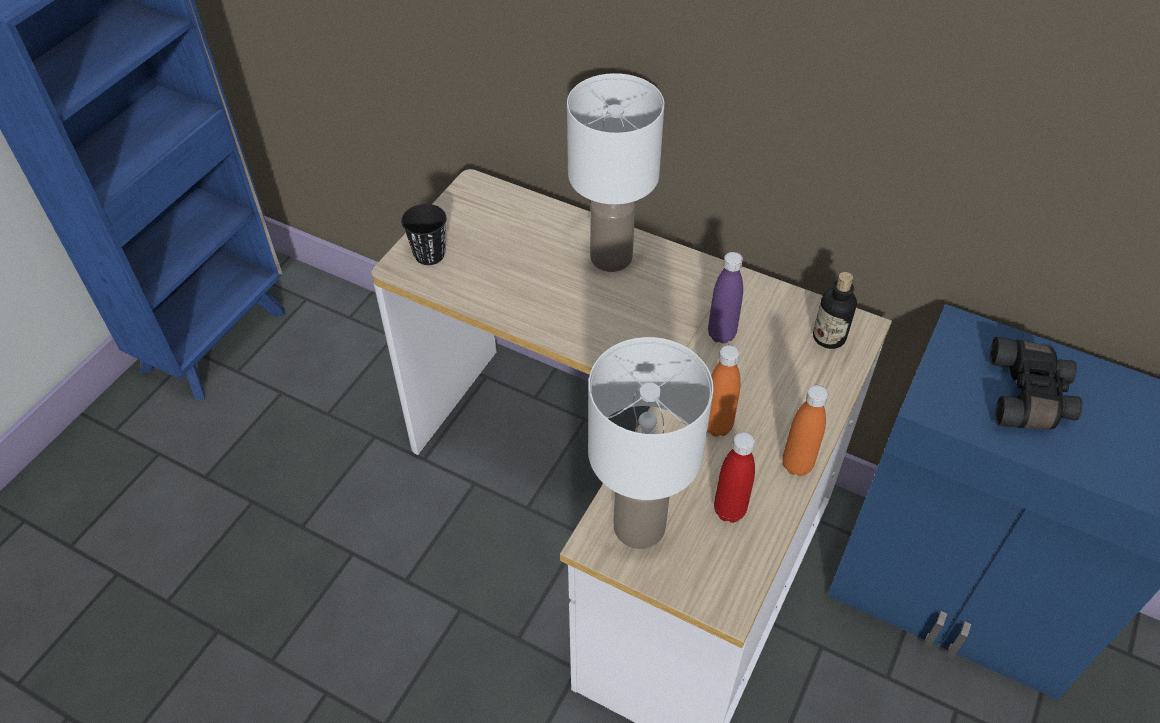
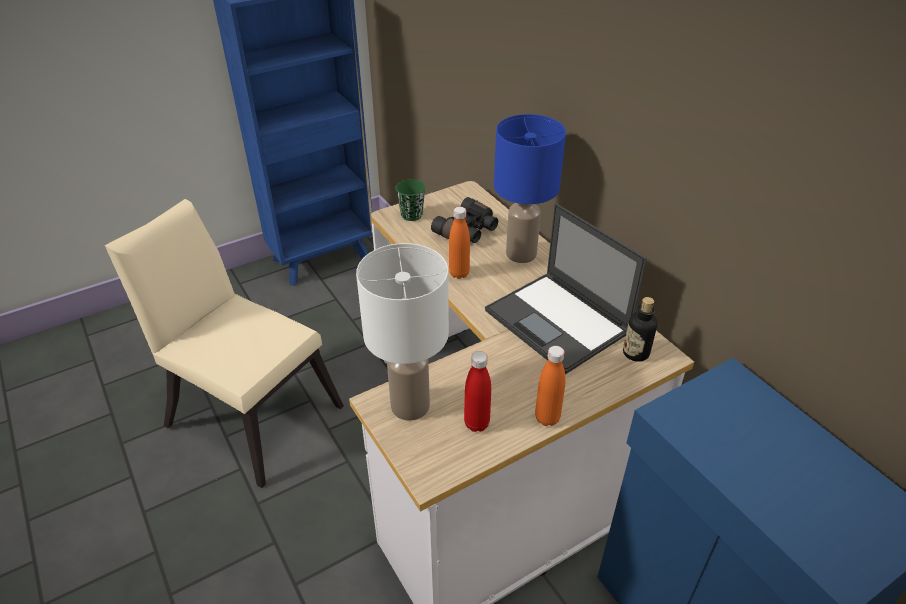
camera: 30 degrees right, 10 degrees down
(276, 609) = (249, 410): none -> beige chair
(429, 254) = (411, 215): black cup -> green cup
(612, 257) = (522, 254): white table lamp -> blue table lamp
(717, 426) = (510, 372): orange bottle -> orange bottle (459, 273)
(721, 334) = (558, 322): purple bottle -> laptop
(1030, 396) = (756, 442): black binoculars -> black binoculars (468, 231)

